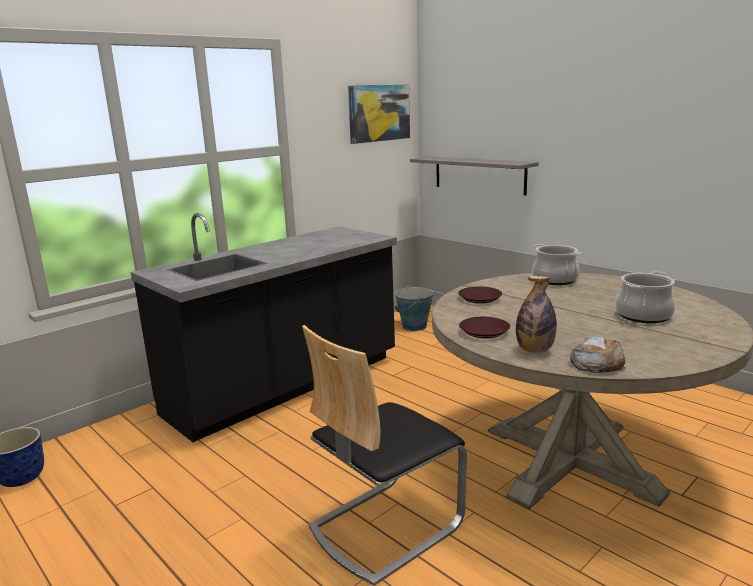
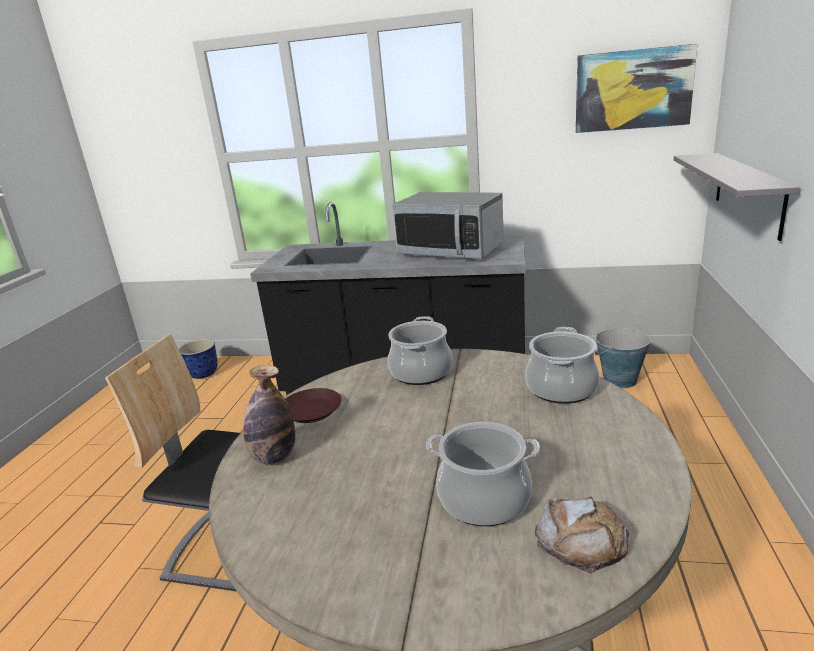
camera: 55 degrees right, 5 degrees up
(320, 242) = (451, 251): none -> microwave
(479, 298) = (420, 372): brown plate -> cooking pot
(597, 363) = (258, 511): bread -> bread (581, 540)

